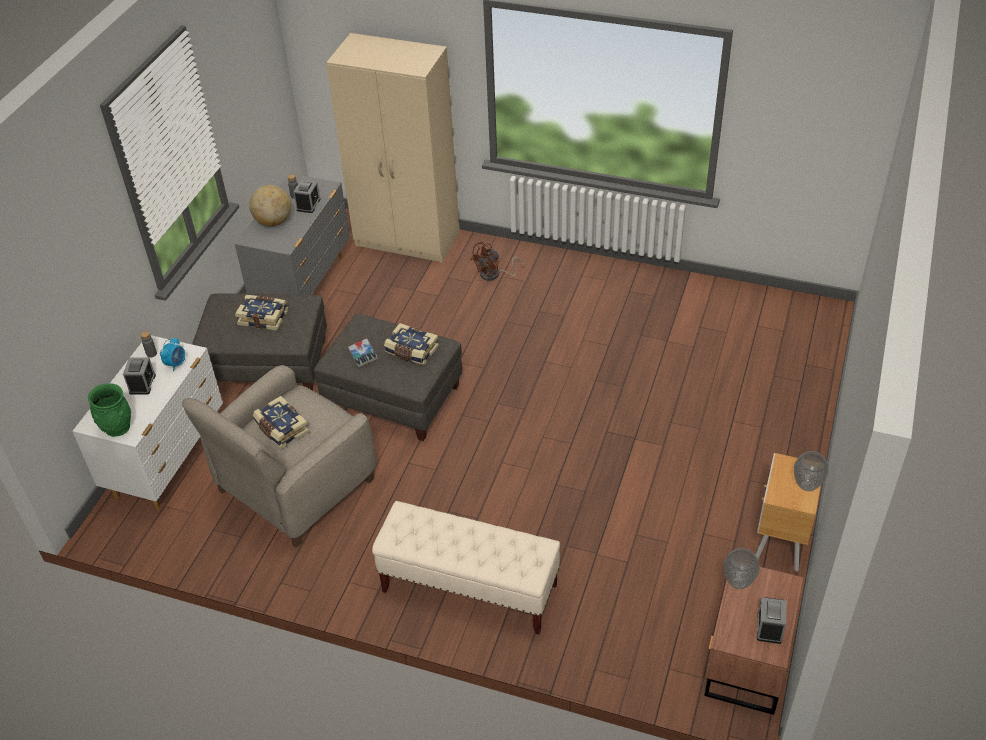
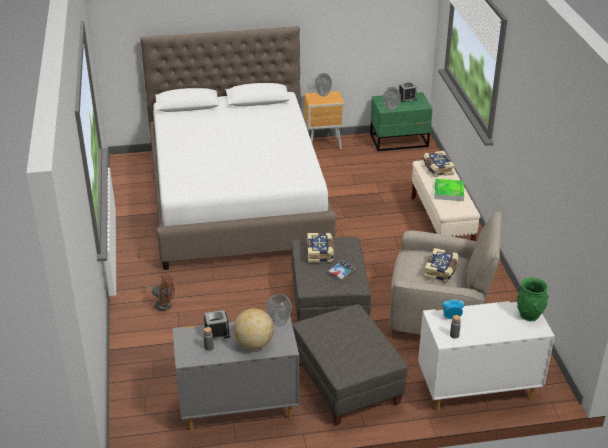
camera: 120 degrees left, 10 degrees down
(142, 384) = (484, 324): alarm clock -> none
(263, 317) = (343, 338): book -> book (437, 169)
(285, 244) = (279, 323): none -> vase
(408, 240) = (140, 368): beige wardrobe -> none
(444, 537) = (449, 192): none -> tray
(667, 391) = (237, 199): none -> white bed
(745, 661) = (400, 141): brown nightstand -> green nightstand

